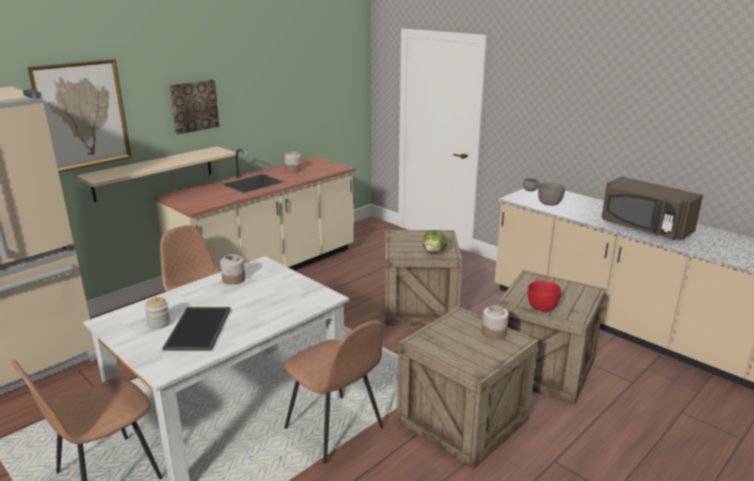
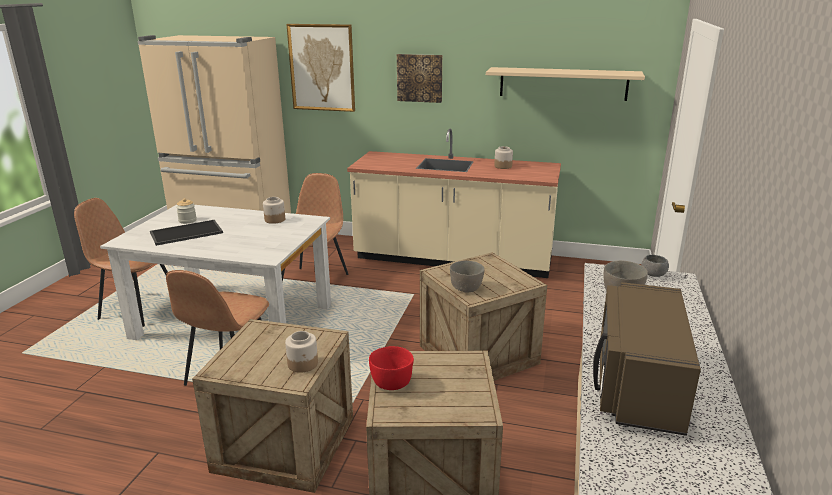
camera: 60 degrees right, 0 degrees up
(154, 173) = (374, 131): beige shelf -> beige shelf (563, 83)
(434, 252) = (466, 288): lettuce -> grey bowl

